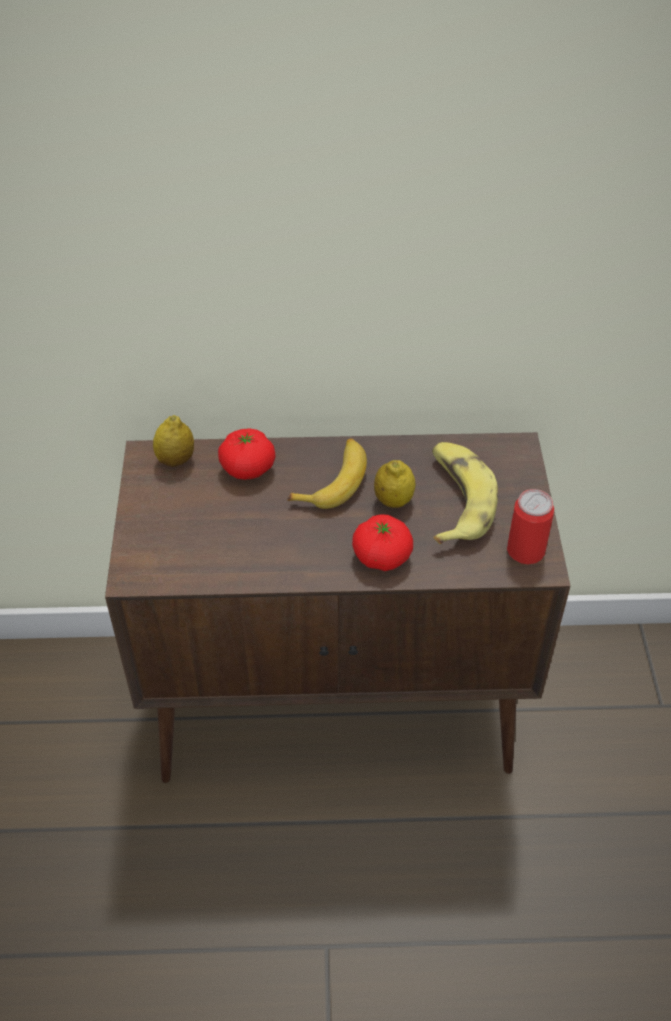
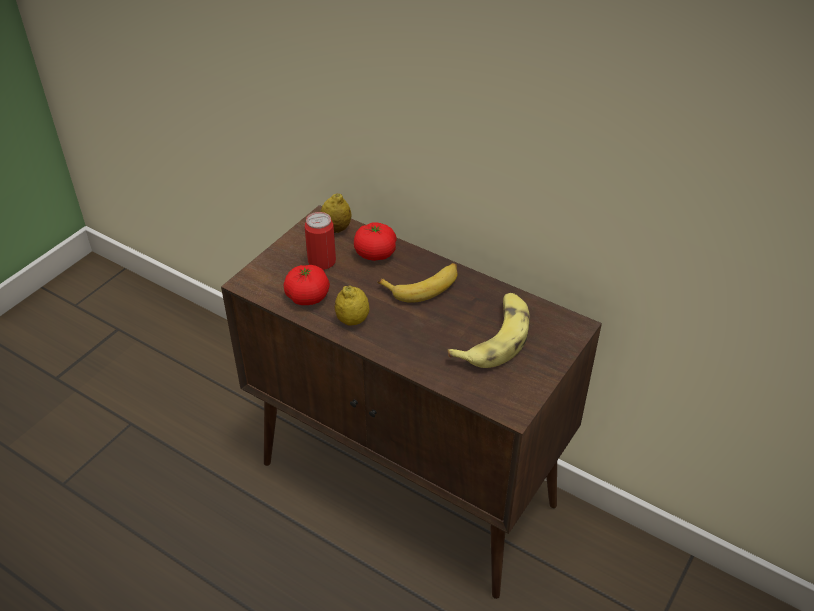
camera: 35 degrees right, 5 degrees down
(382, 556) = (408, 347): tomato -> tomato (307, 297)
(393, 500) = (450, 317): lemon -> lemon (352, 320)
(525, 550) = (512, 394): can -> can (322, 261)

